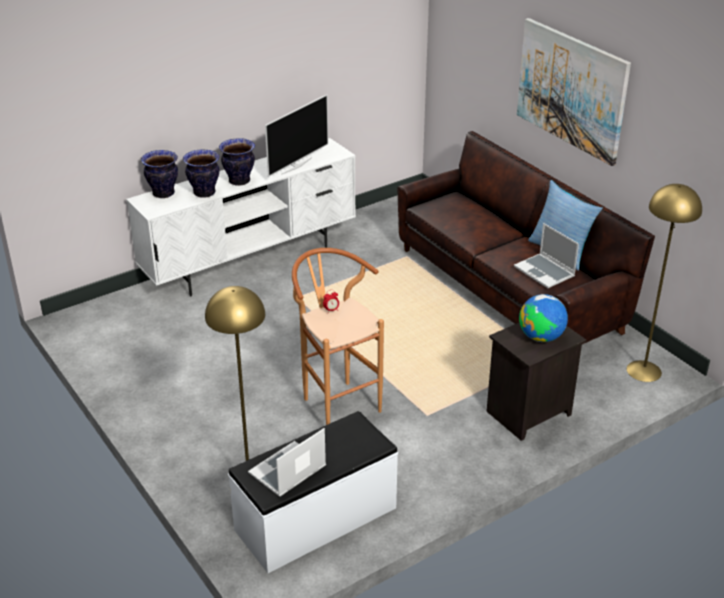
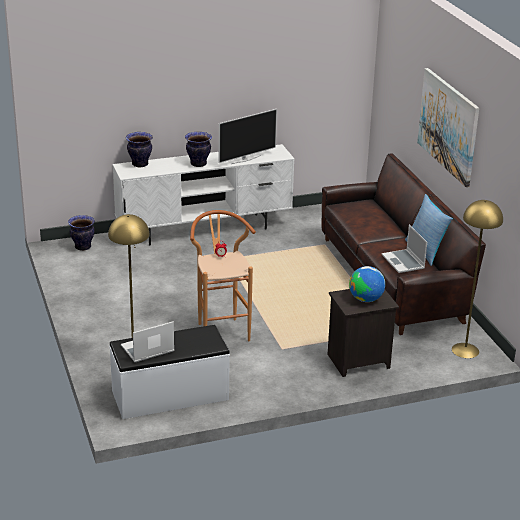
camera: 15 degrees right, 5 degrees down
(204, 193) = (169, 168): vase -> vase (82, 247)

